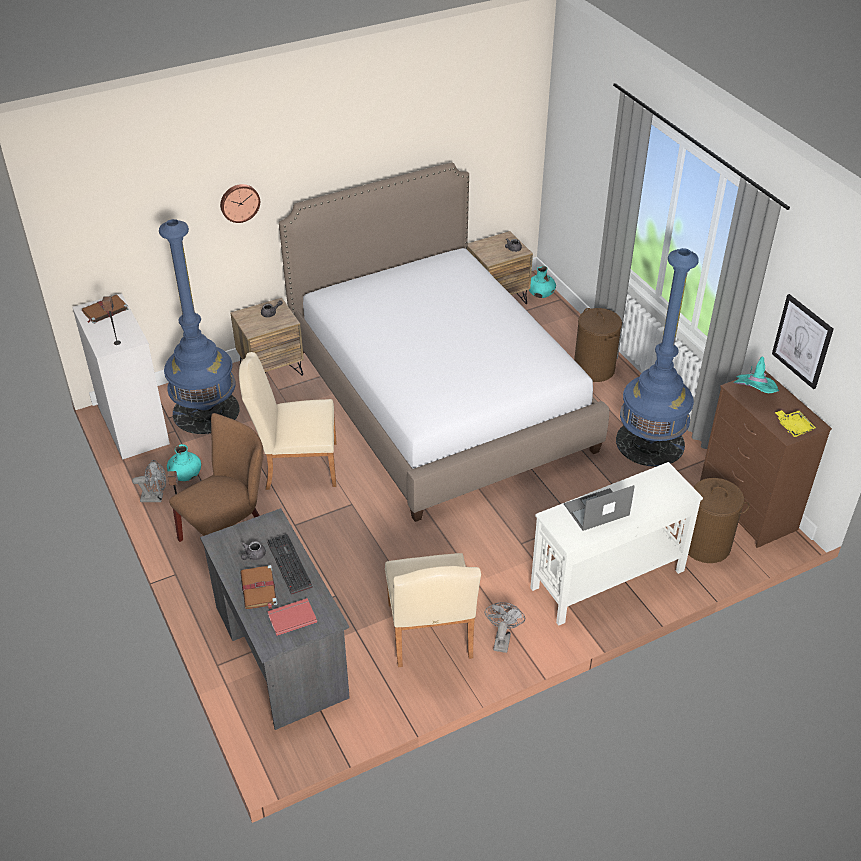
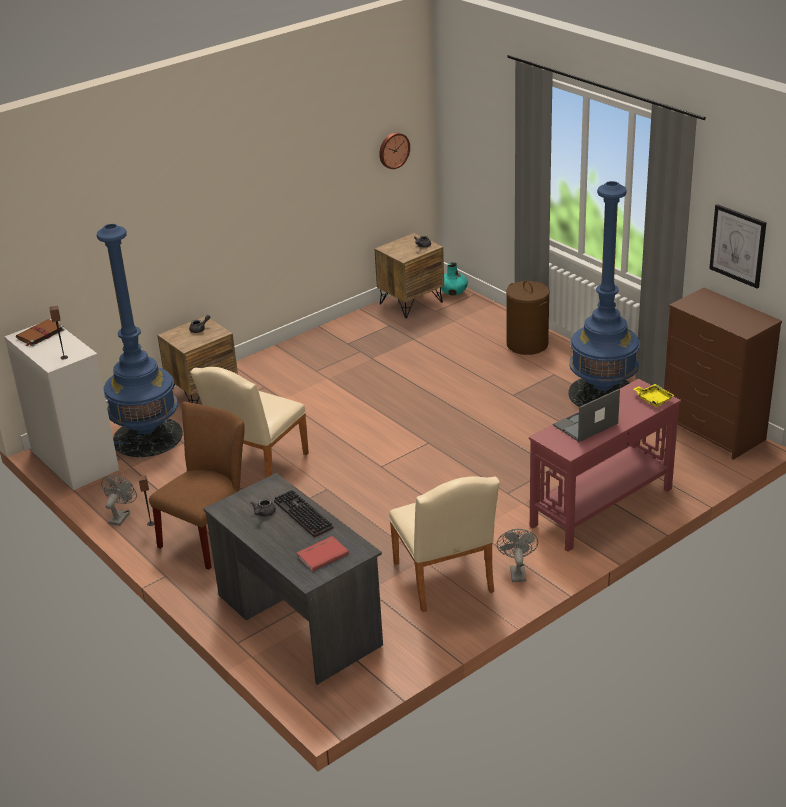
camera: 10 degrees left, 10 degrees down
(155, 498) = (121, 516): grey fan -> grey fan turned 60 degrees counterclockwise
(186, 476) = (146, 493): turquoise vase -> none
(239, 202) = (160, 214): wall clock -> wall clock (393, 150)
(259, 589) = (280, 539): brown book -> none
(295, 465) = (257, 466): beige chair -> beige chair turned 45 degrees counterclockwise
(440, 398) = (384, 390): bed -> none
(606, 579) = (600, 507): white console table -> red console table
(705, 545) = (684, 465): brown laundry basket -> none
(753, 395) = (702, 307): turquoise hat -> none
(793, 427) = (747, 324): yellow tray -> yellow tray (653, 399)

